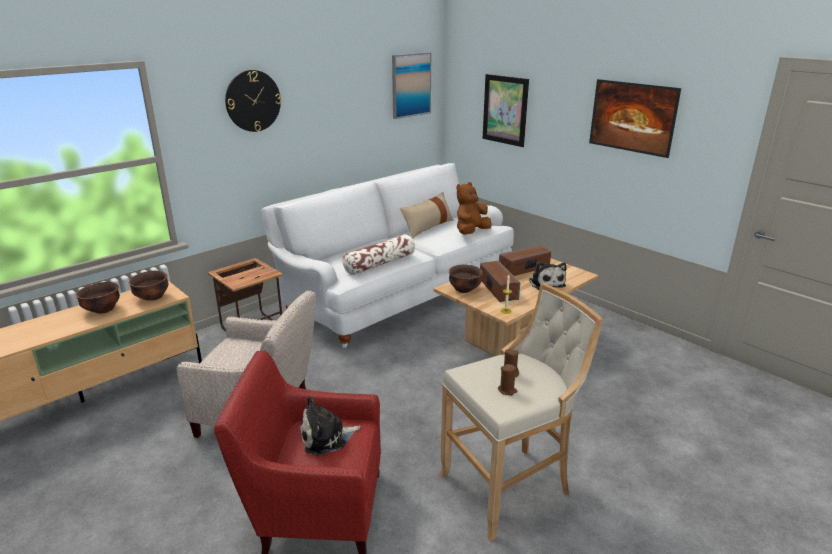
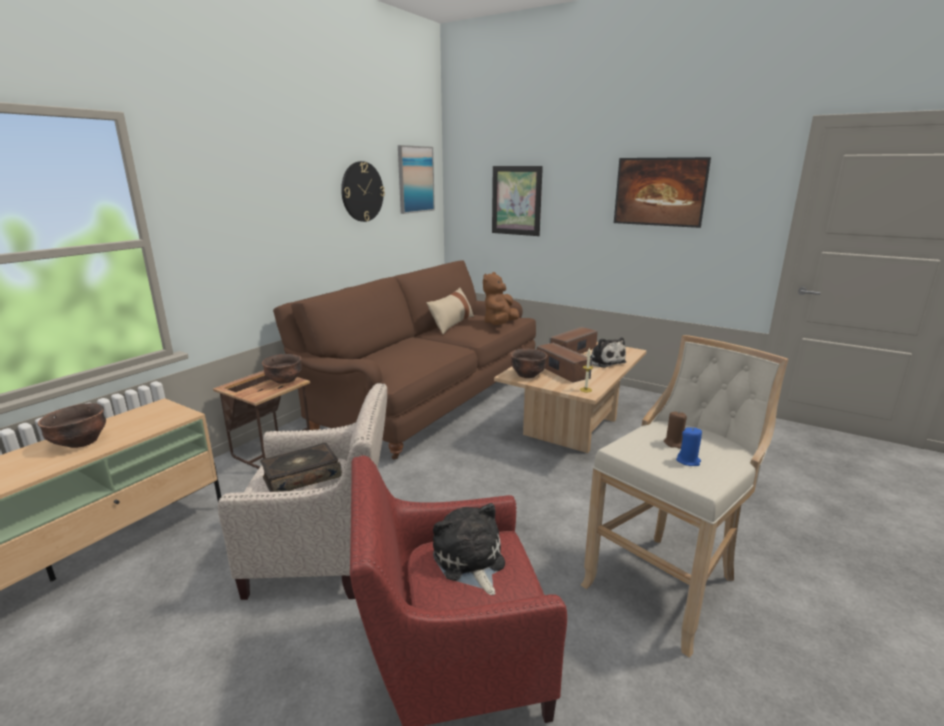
camera: 15 degrees left, 5 degrees down
(152, 297) = (152, 420): brown bowl -> brown bowl (285, 381)
(243, 356) = (301, 477): none -> book
(253, 101) = (259, 179): wall clock -> wall clock (362, 191)
(326, 437) = (470, 561): plush toy -> plush toy turned 105 degrees clockwise
(380, 263) = (424, 359): pillow -> none
(397, 293) = (426, 397): white sofa -> brown sofa
(507, 390) = (688, 461): brown candle -> blue candle

